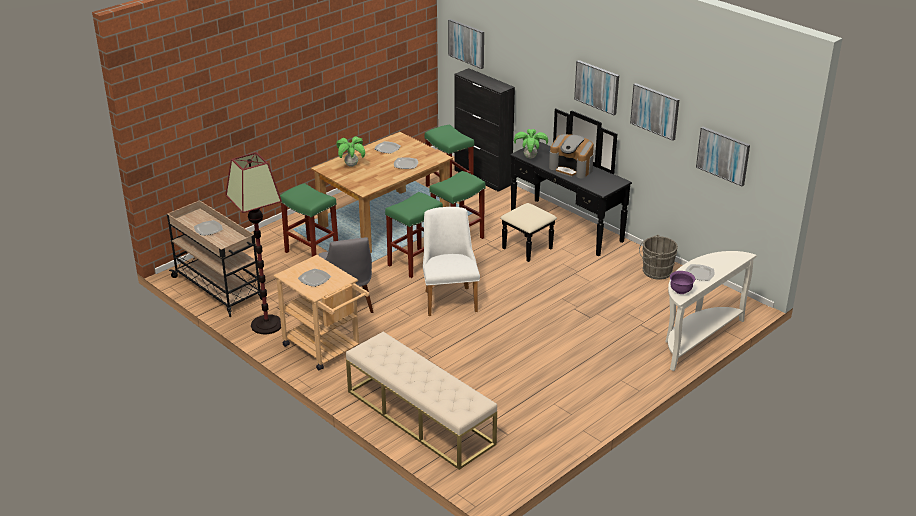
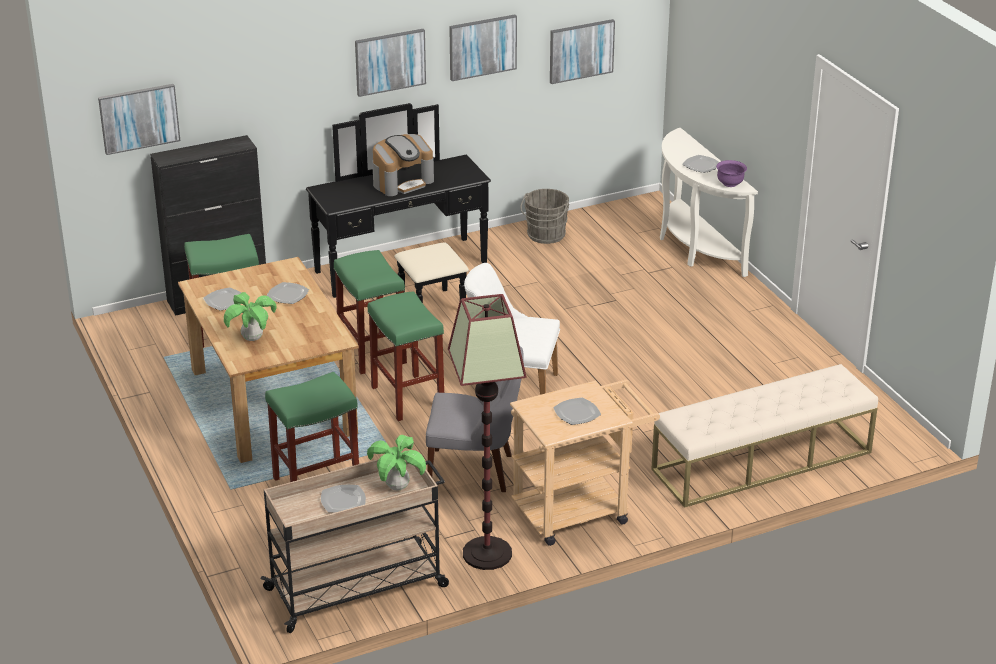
camera: 70 degrees left, 0 degrees up
(530, 157) = (349, 202): potted plant -> potted plant (397, 487)

